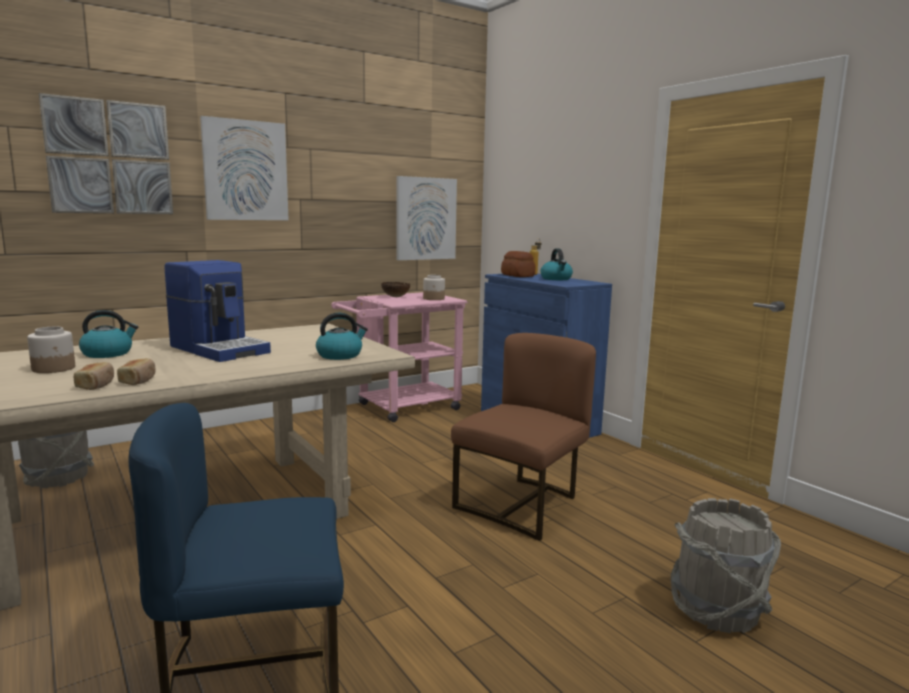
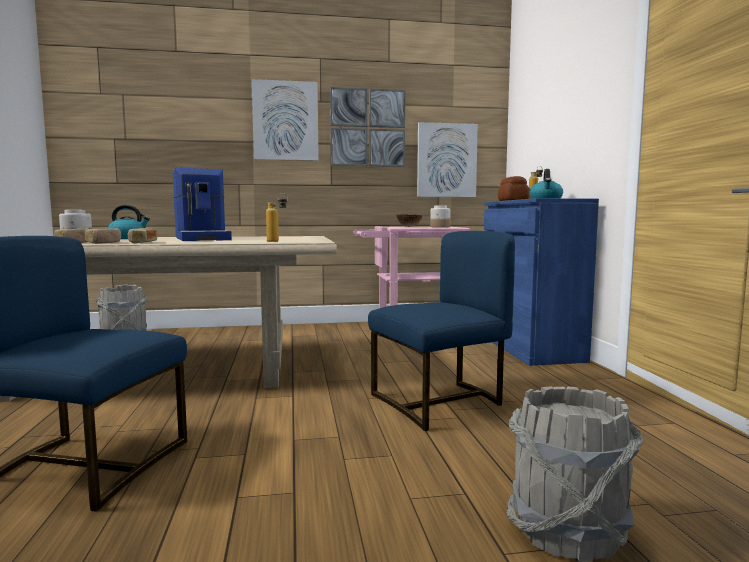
camera: 25 degrees right, 5 degrees down
(109, 157) = (186, 114): picture -> picture (367, 128)
(191, 376) = (142, 243): none -> bread
(340, 355) = (277, 241): kettle -> bottle
(522, 505) = (440, 402): brown chair -> blue chair

